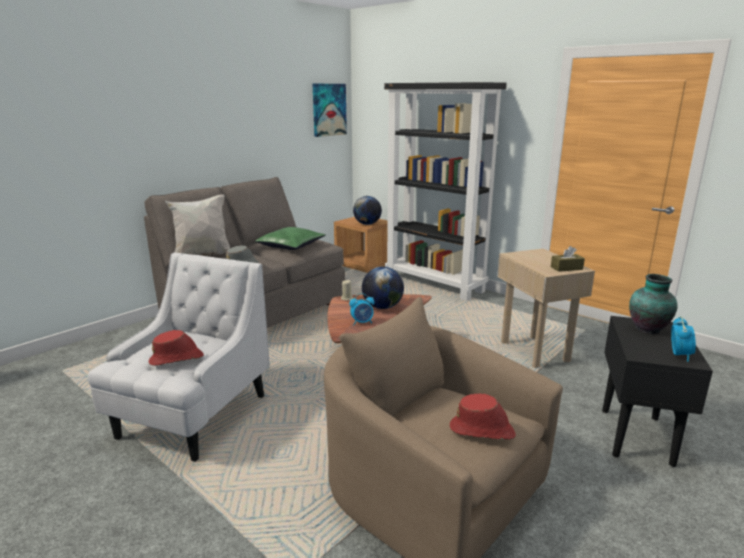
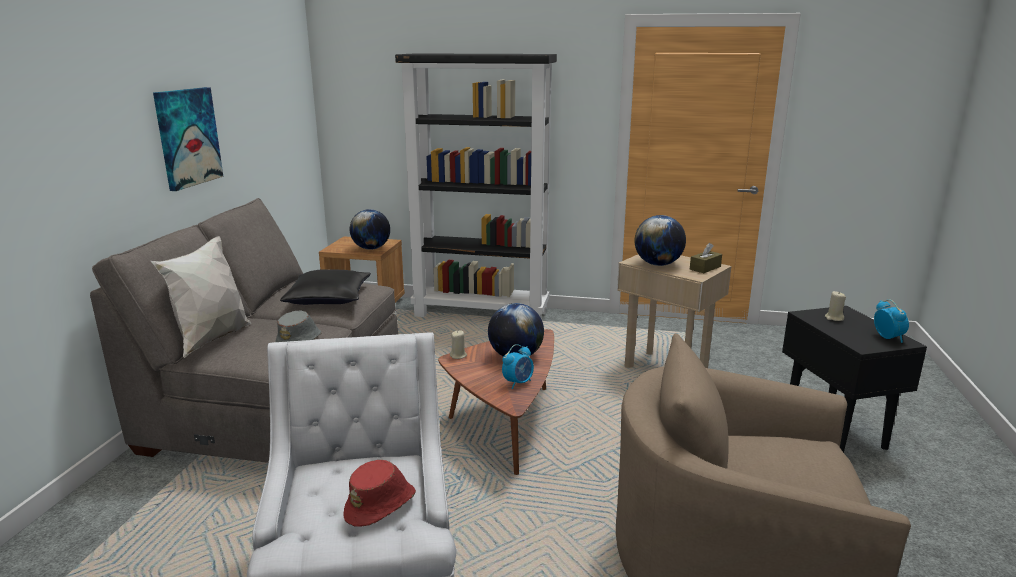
camera: 30 degrees left, 0 degrees up
(291, 245) = (328, 297): green pillow -> black pillow
(329, 110) = (291, 91): picture -> picture (187, 137)
(482, 431) = (820, 468): red hat -> none
(529, 259) = (658, 264): none -> globe
(648, 329) = (834, 318): vase -> beige candle

